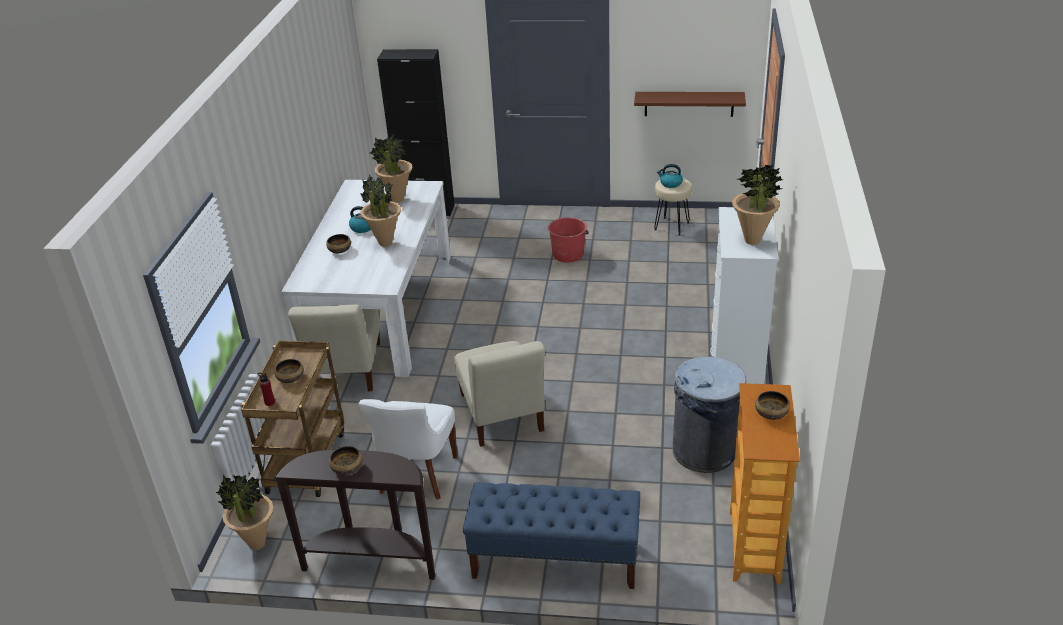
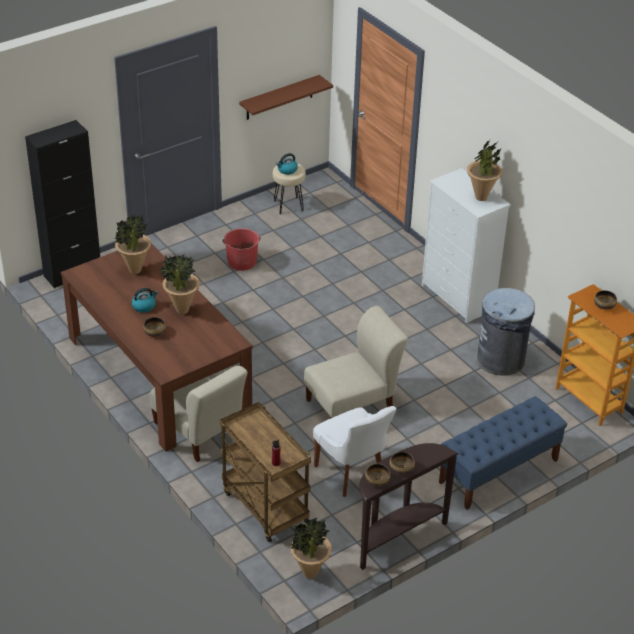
camera: 45 degrees left, 5 degrees up
(291, 378) = (263, 440): bowl -> bowl (377, 480)
(381, 310) = (158, 374): white dining table -> brown dining table
(501, 416) = (353, 404): beige chair -> beige chair turned 60 degrees counterclockwise

